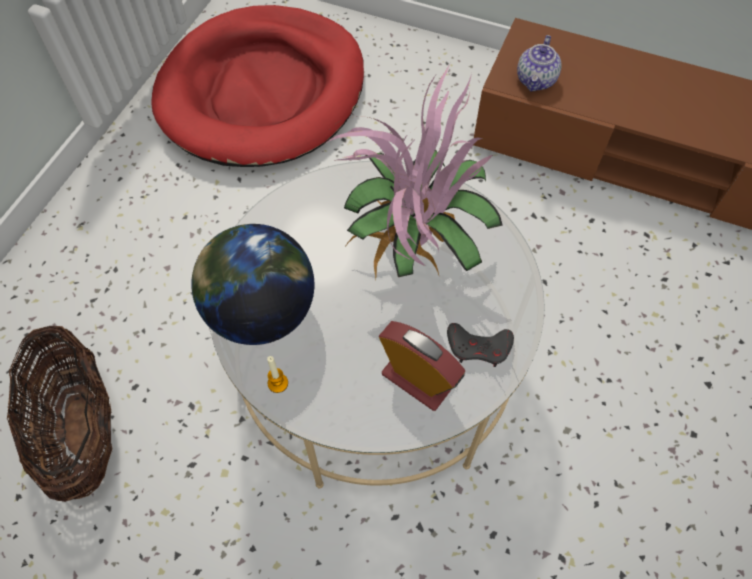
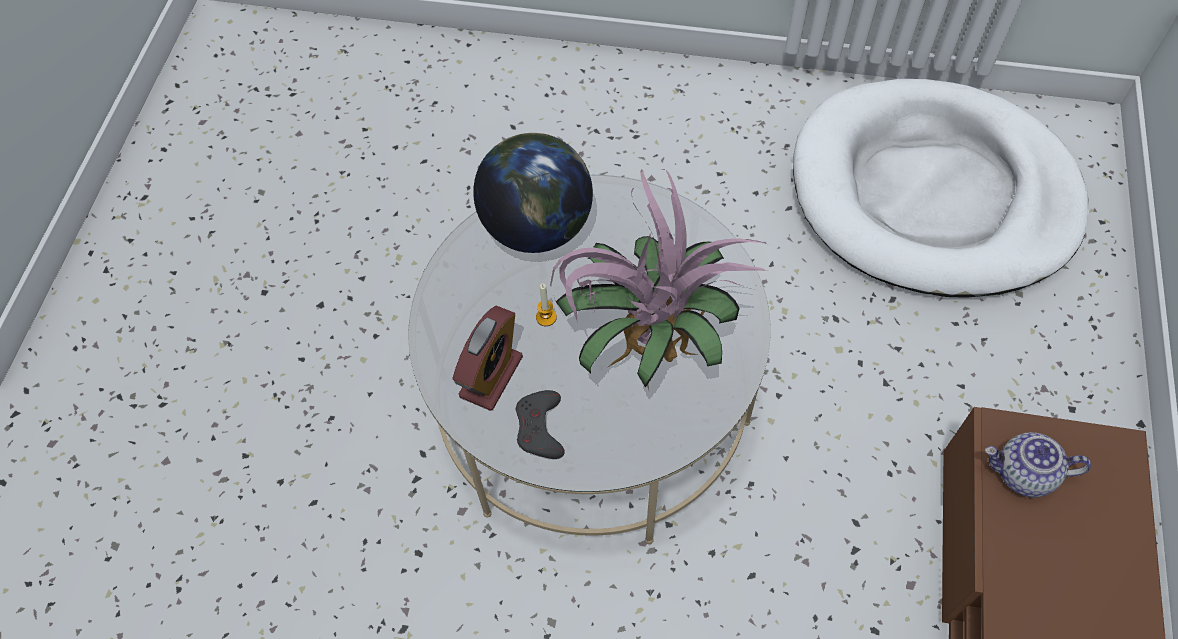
camera: 80 degrees right, 0 degrees up
(82, 429) = (463, 170): basket -> none
(263, 92) = (932, 194): red dog bed -> white dog bed
(278, 383) = (465, 259): candle -> candle (546, 317)

